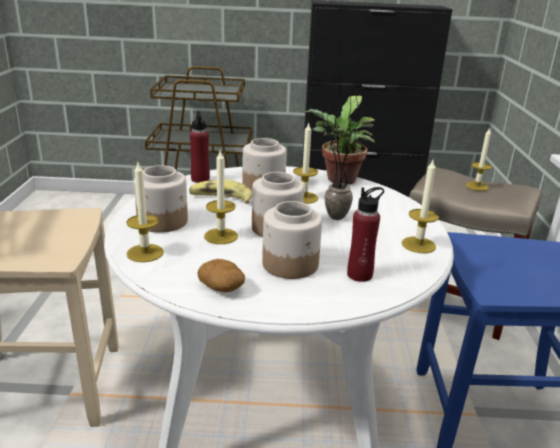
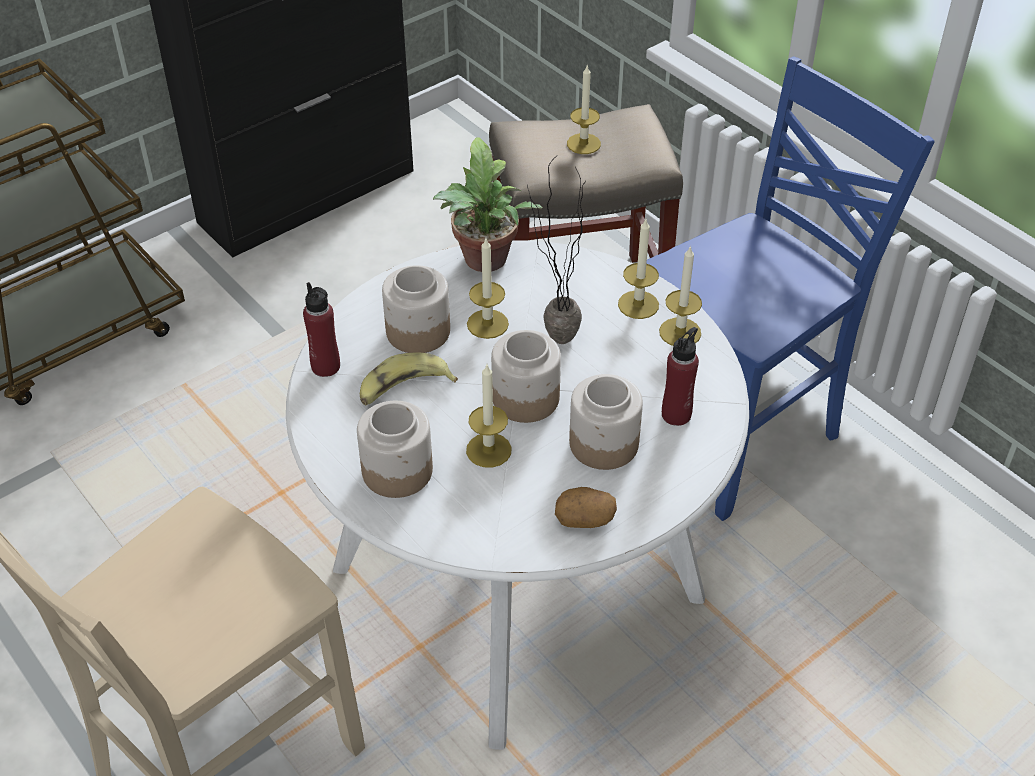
camera: 40 degrees left, 20 degrees up
(145, 253) = (452, 528): candle -> candle (638, 304)

